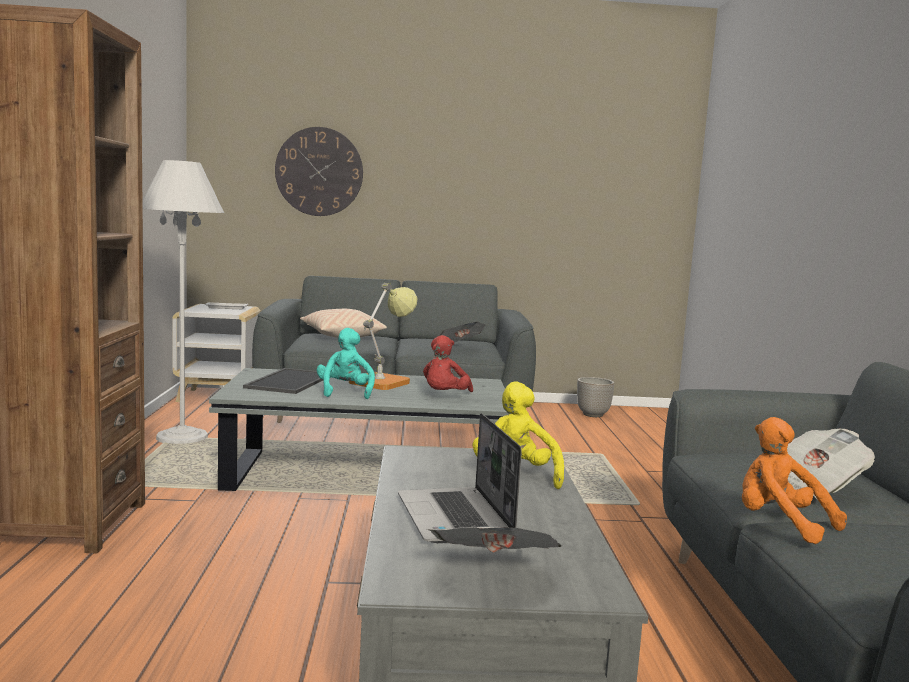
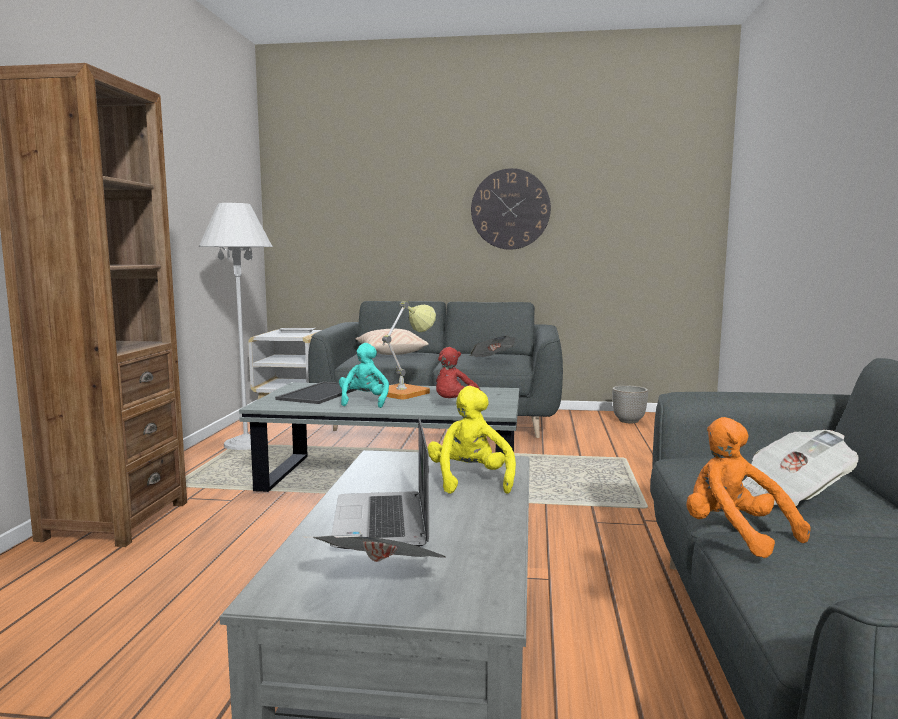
camera: 10 degrees right, 0 degrees up
(319, 171) = (372, 209): wall clock -> wall clock (510, 209)

